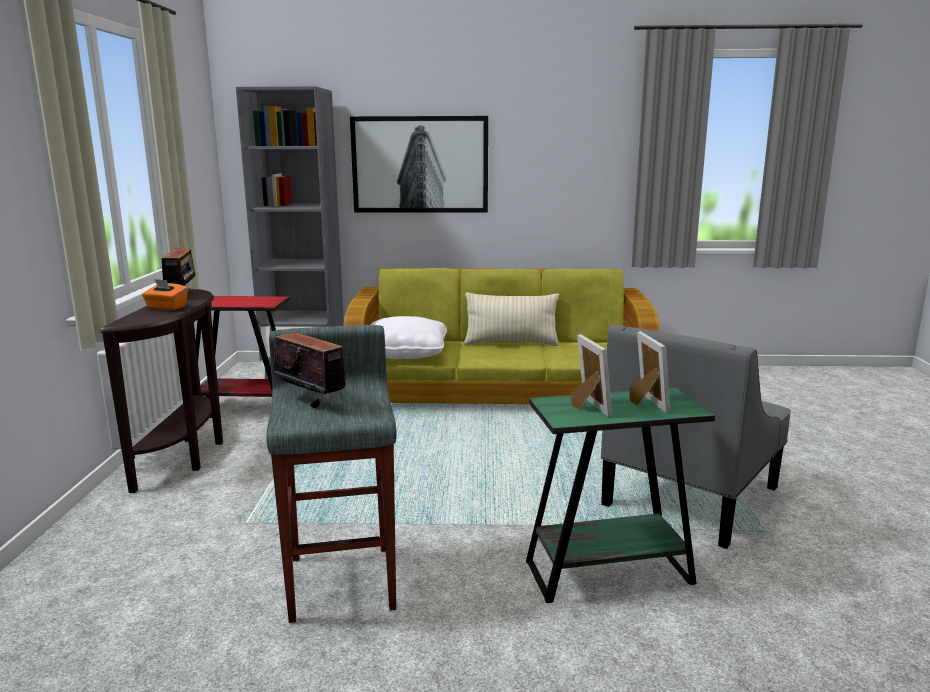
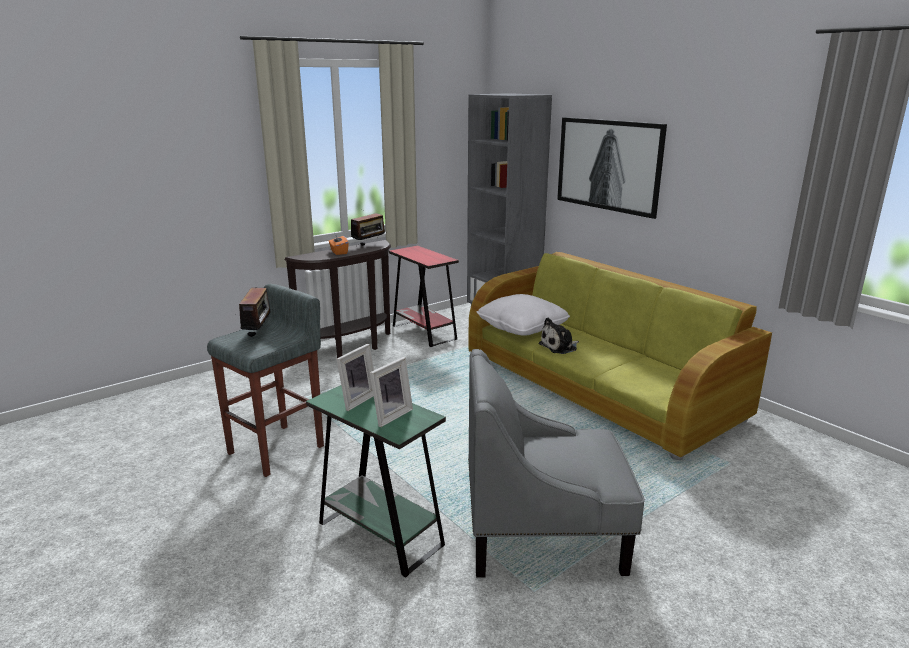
camera: 50 degrees right, 5 degrees up
(473, 356) = (560, 347): none -> plush toy
(511, 343) = (615, 348): beige pillow -> none

